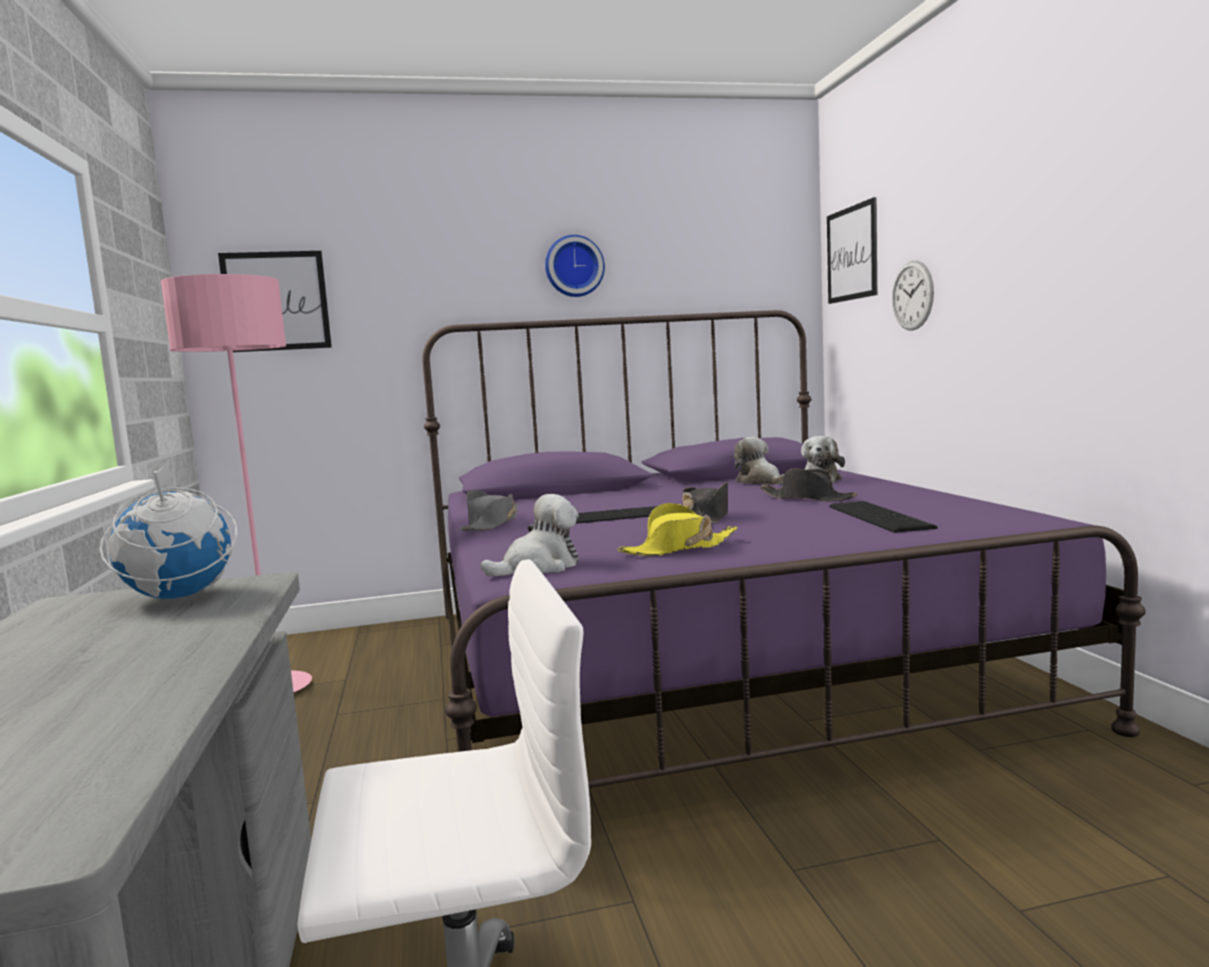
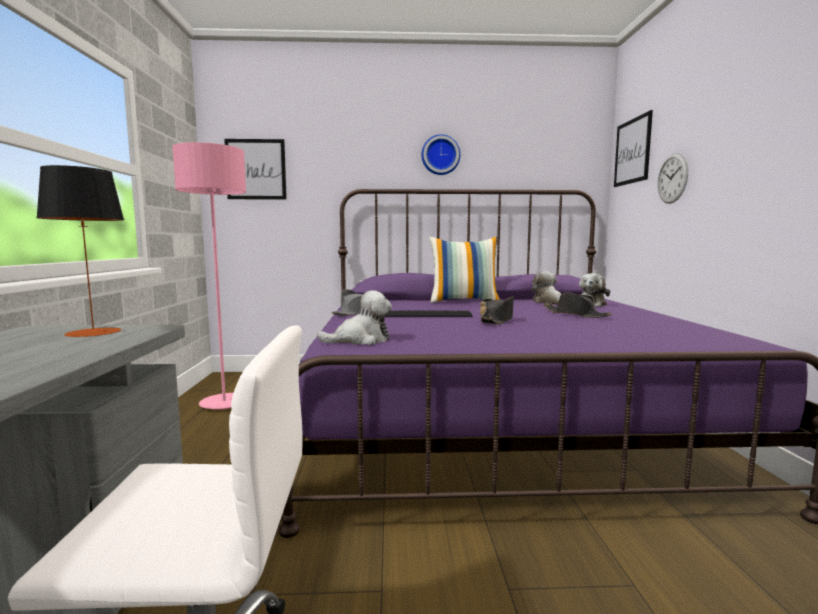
camera: 10 degrees right, 0 degrees up
(177, 597) = (93, 332): globe -> table lamp
(638, 490) = (464, 301): none -> pillow
(679, 549) = (463, 338): yellow hat -> none
(880, 516) = (623, 330): keyboard -> none

